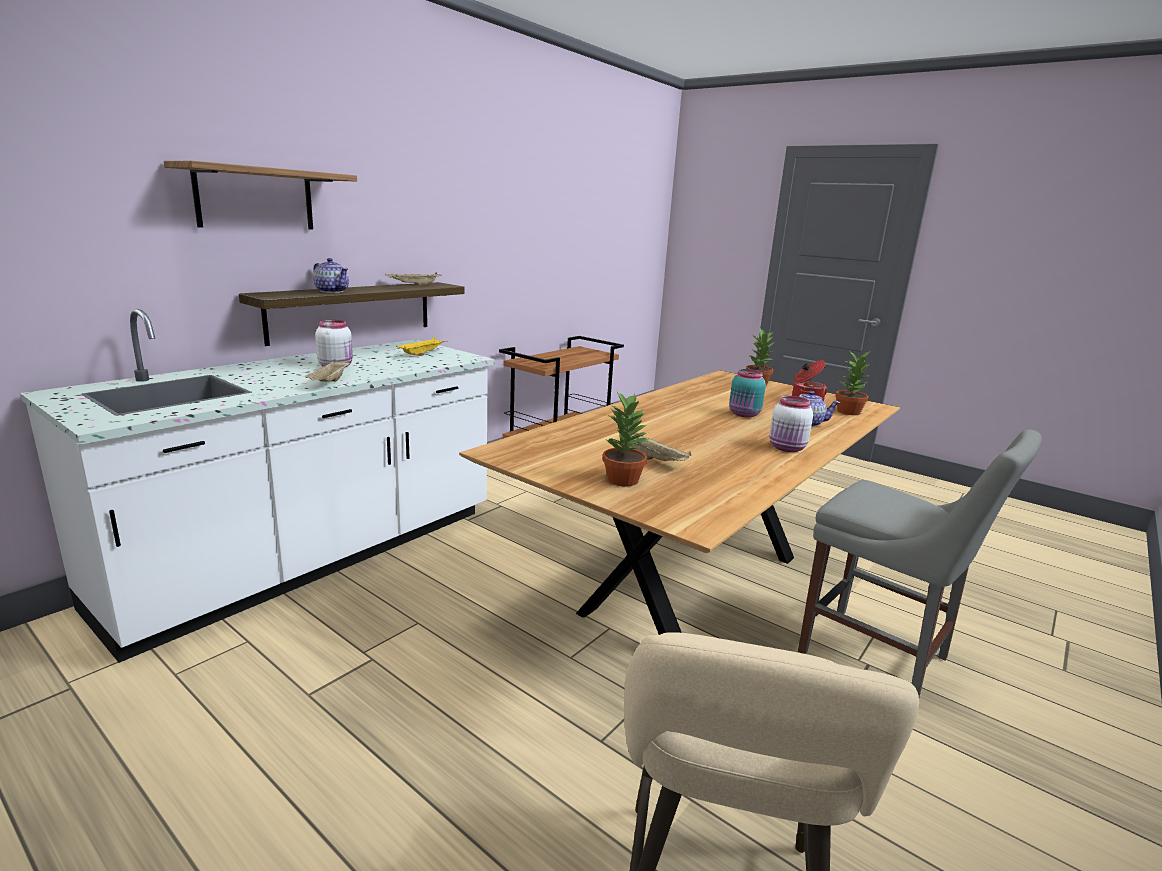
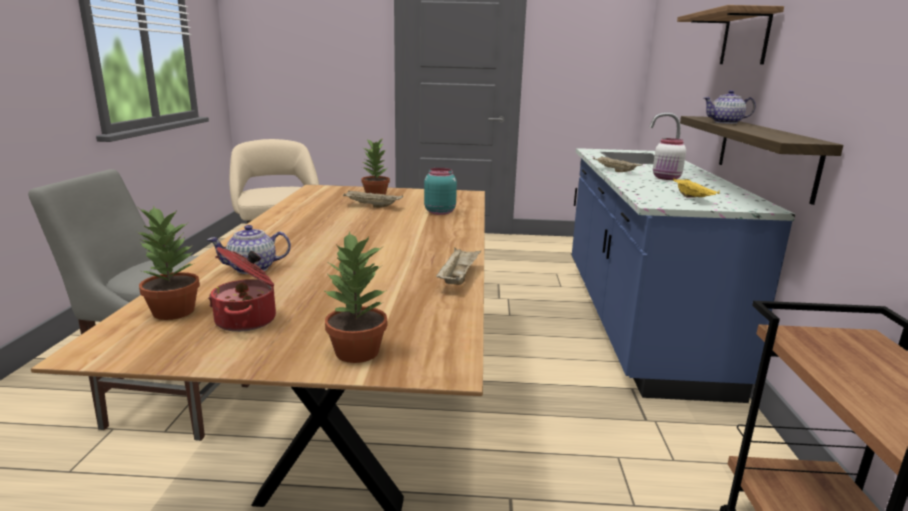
camera: 145 degrees right, 0 degrees up
(314, 558) = (635, 319): white counter -> blue counter
(414, 285) = (782, 135): beige tray -> beige tray (458, 278)
(744, 414) = (334, 263): turquoise jar -> turquoise jar (439, 212)
(787, 448) = (273, 234): white jar -> none

